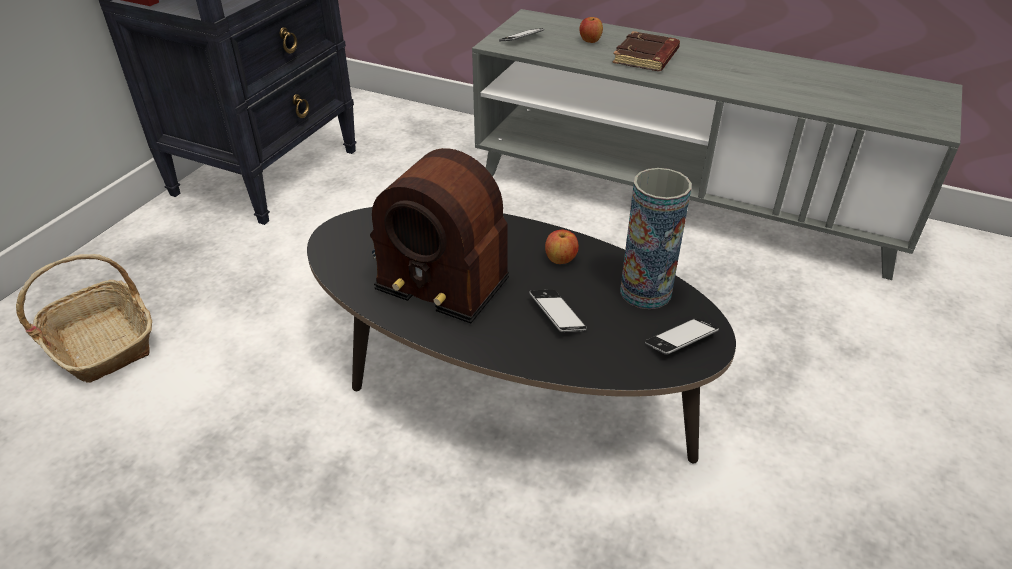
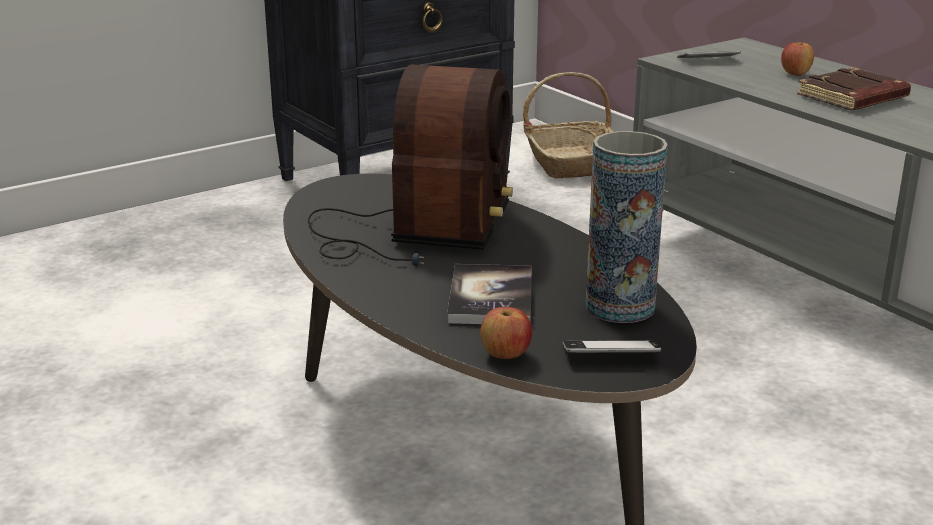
camera: 30 degrees right, 15 degrees down
(102, 343) = (117, 275): basket -> basket (568, 162)
(440, 264) = (414, 231): radio -> radio turned 135 degrees counterclockwise
(557, 315) = (491, 297): phone -> book
(560, 259) = (551, 258): apple -> apple (505, 354)

